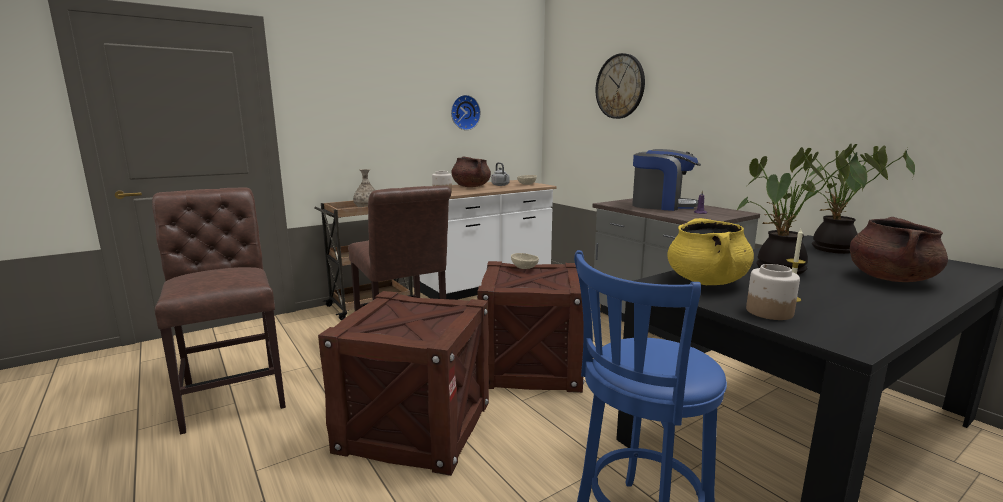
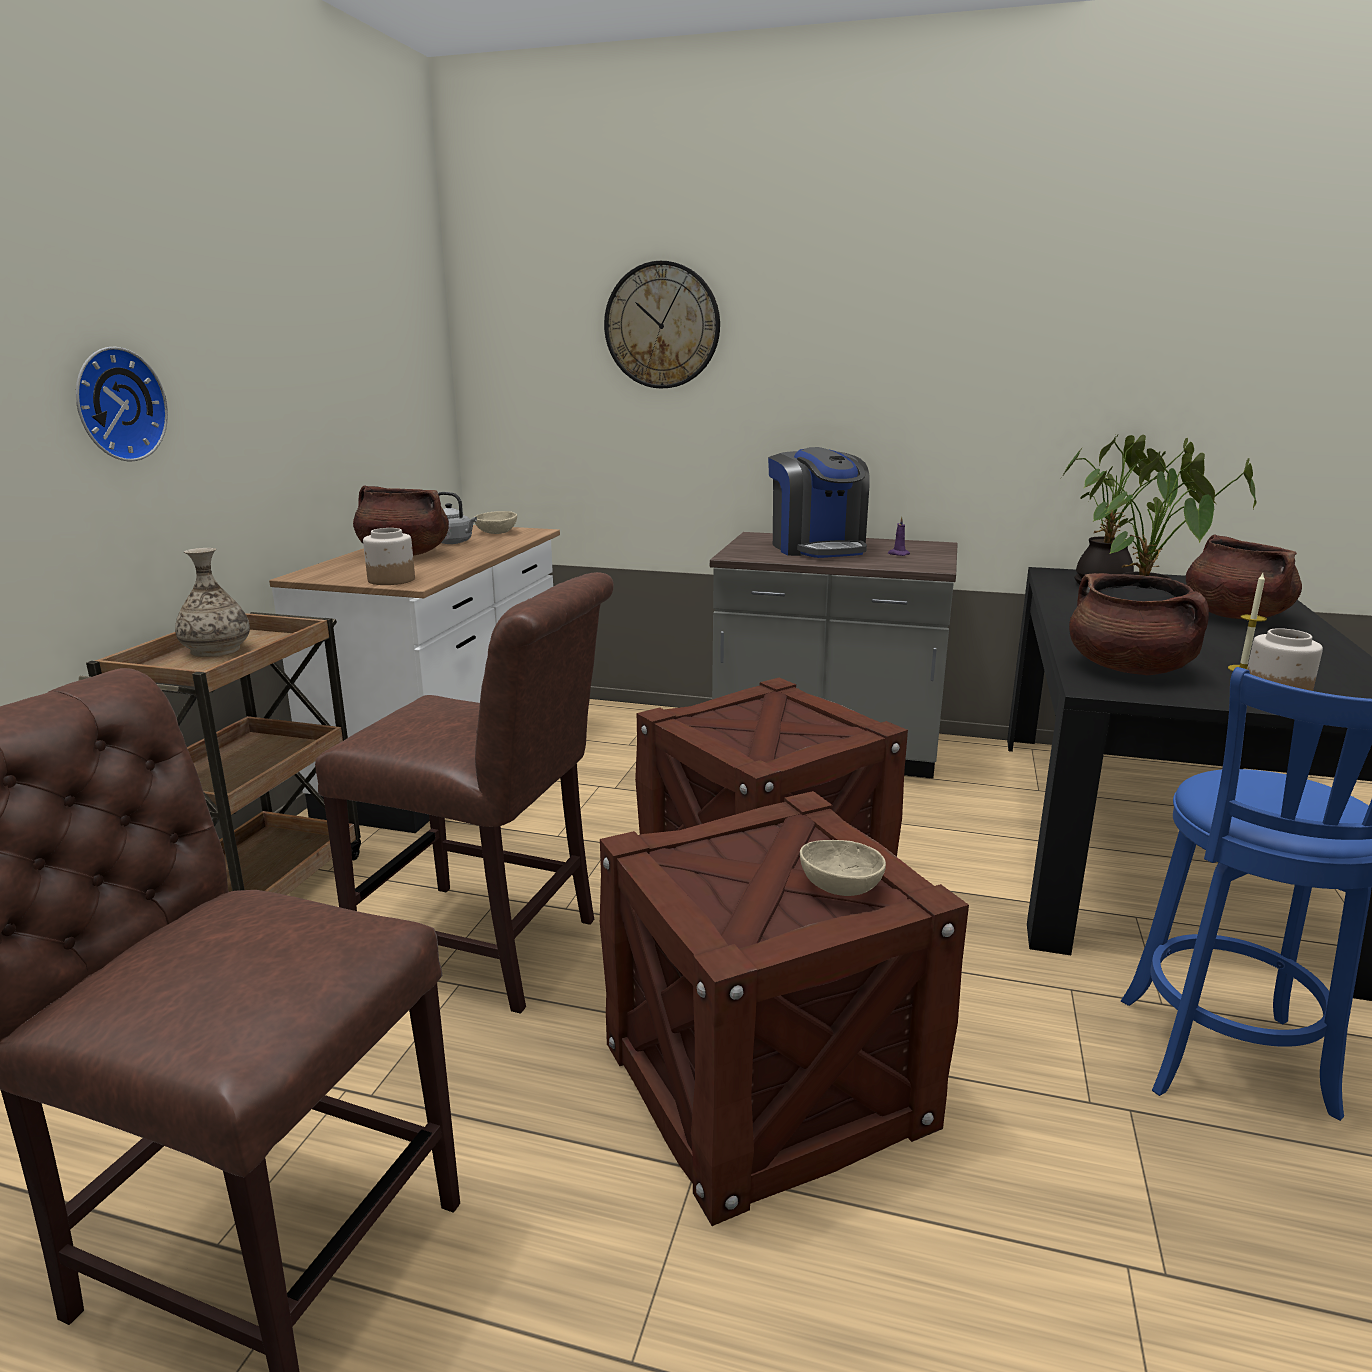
camera: 40 degrees left, 5 degrees up
(464, 112) = (337, 380): wall clock -> wall clock (116, 404)
(525, 268) = (718, 709): beige bowl -> beige bowl (840, 886)
(662, 206) = (817, 548): coffee machine -> coffee machine turned 90 degrees clockwise
(706, 281) = (1129, 669): yellow cooking pot -> brown cooking pot

